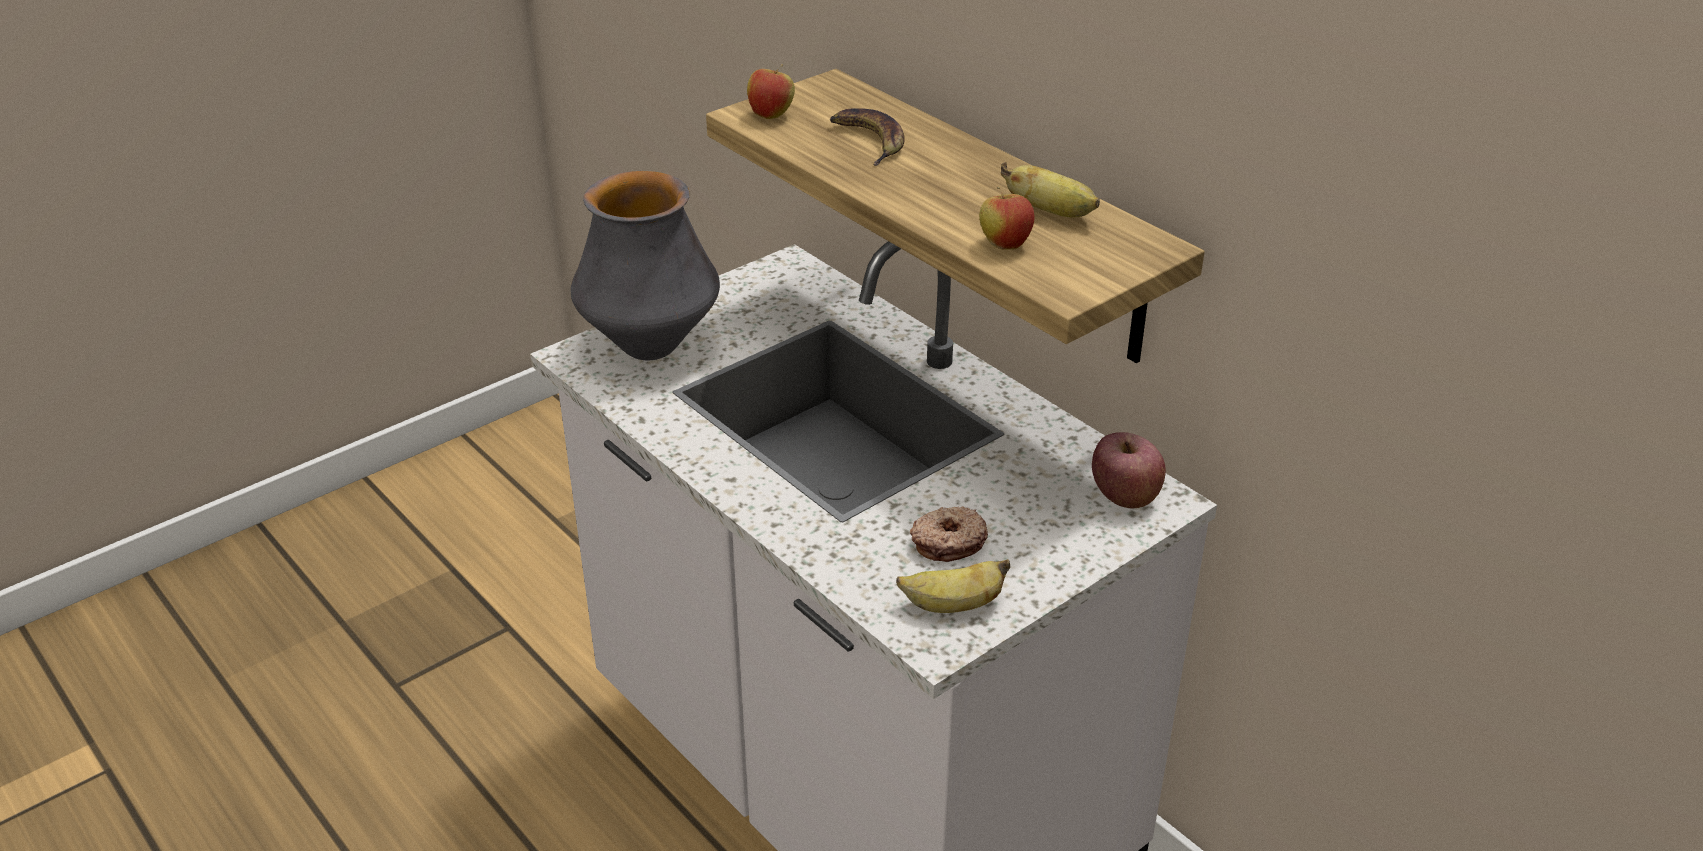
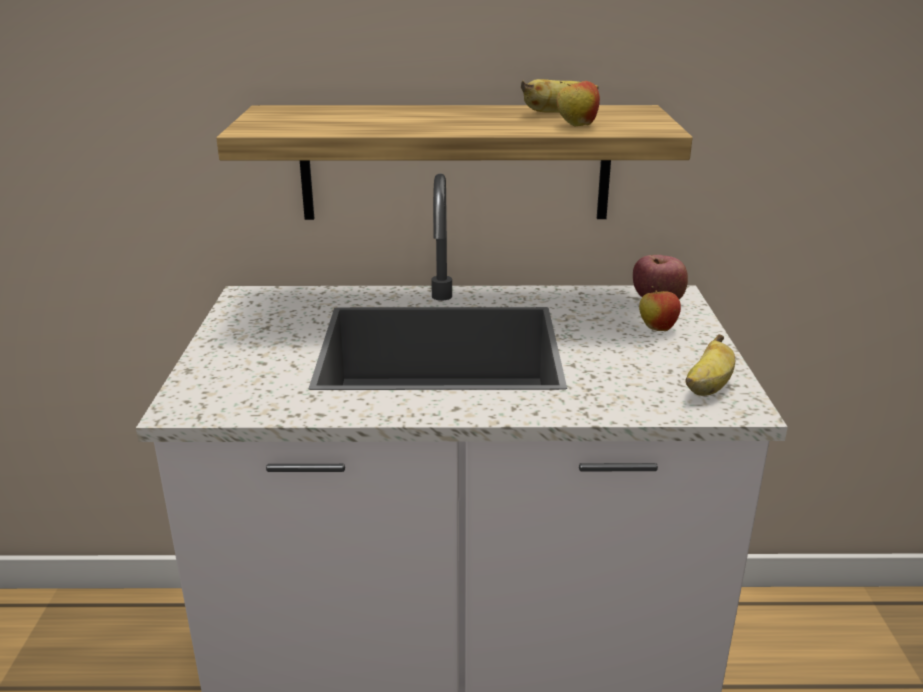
camera: 50 degrees left, 10 degrees down
(650, 347) = (236, 375): vase -> none
(771, 115) = (271, 126): apple -> apple (657, 328)
(868, 140) = (370, 118): banana -> none
(948, 542) = (637, 363): donut -> none

